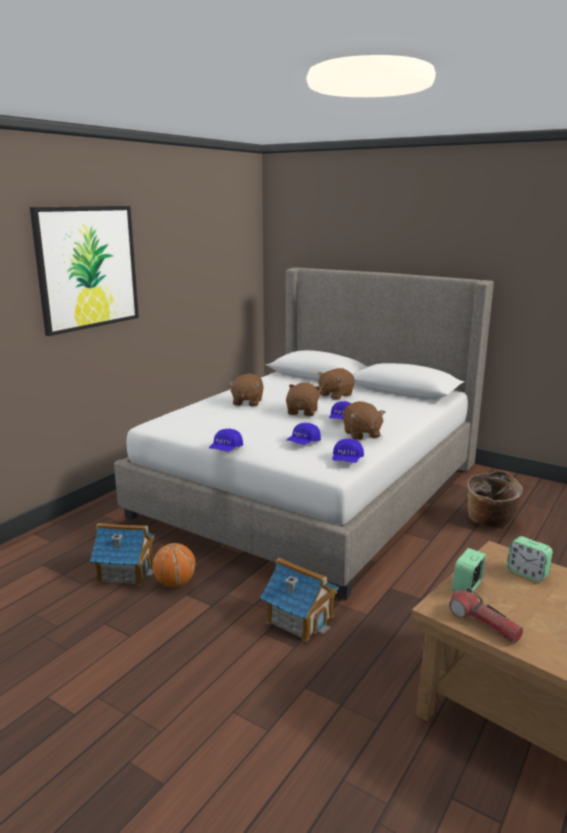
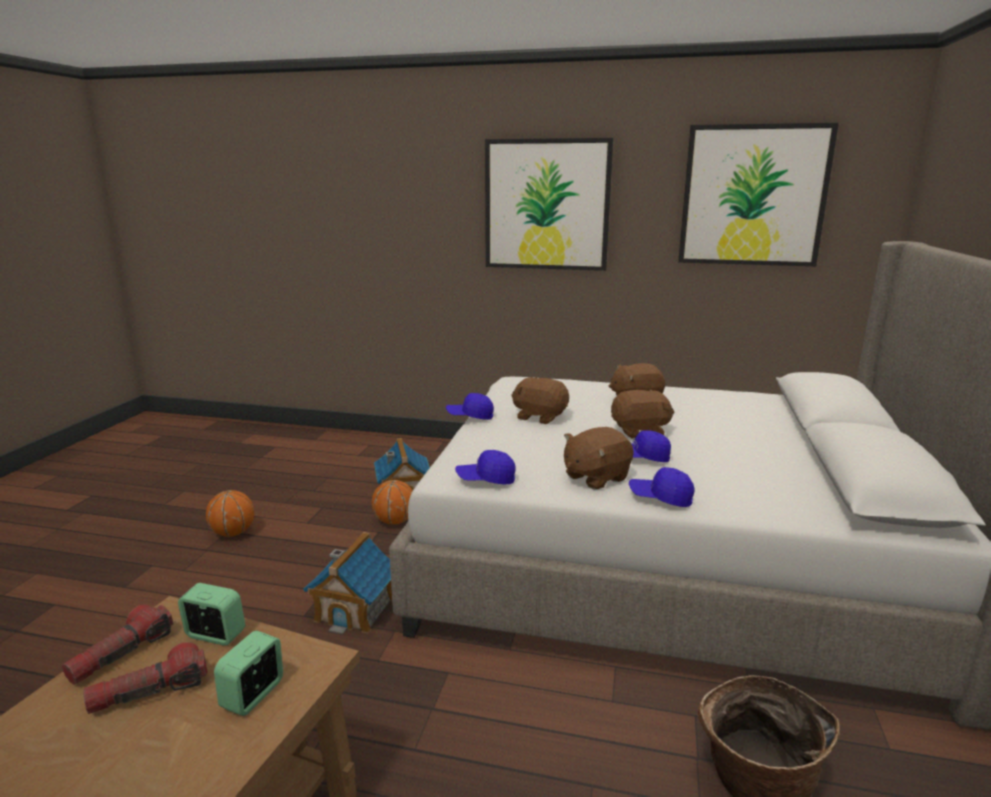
camera: 70 degrees right, 0 degrees up
(105, 691) = (233, 533): none -> basketball
(205, 246) = (753, 196): none -> picture
(303, 443) = (526, 448): blue cap -> blue cap (660, 498)
(335, 395) = (749, 441): brown plush toy -> brown plush toy (540, 416)
(524, 609) = (150, 692): none -> flashlight

